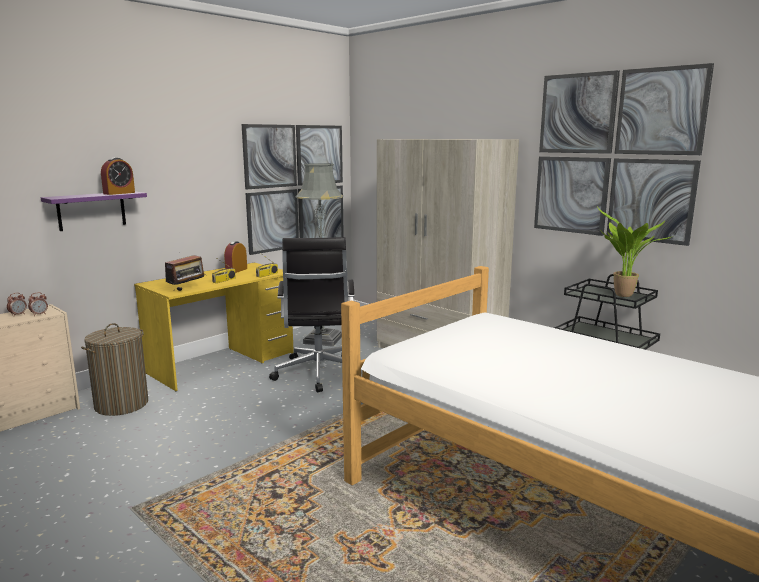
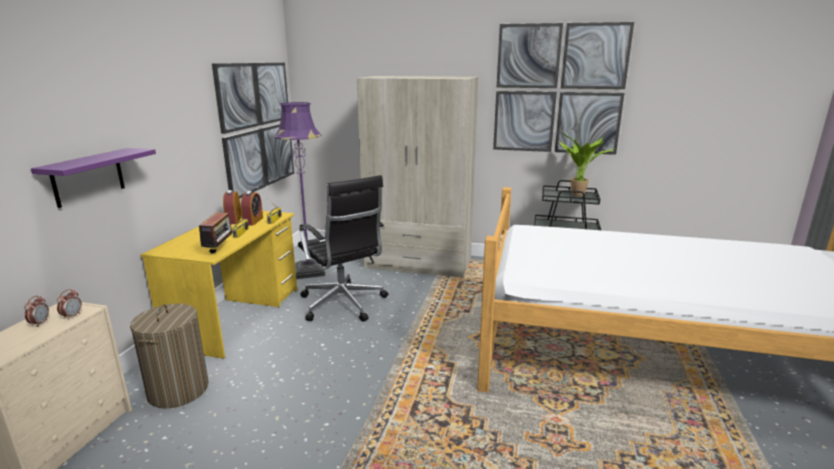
camera: 30 degrees left, 5 degrees up
(119, 193) = (123, 152): alarm clock -> alarm clock (253, 221)
(323, 340) = (309, 271): grey floor lamp -> purple floor lamp

